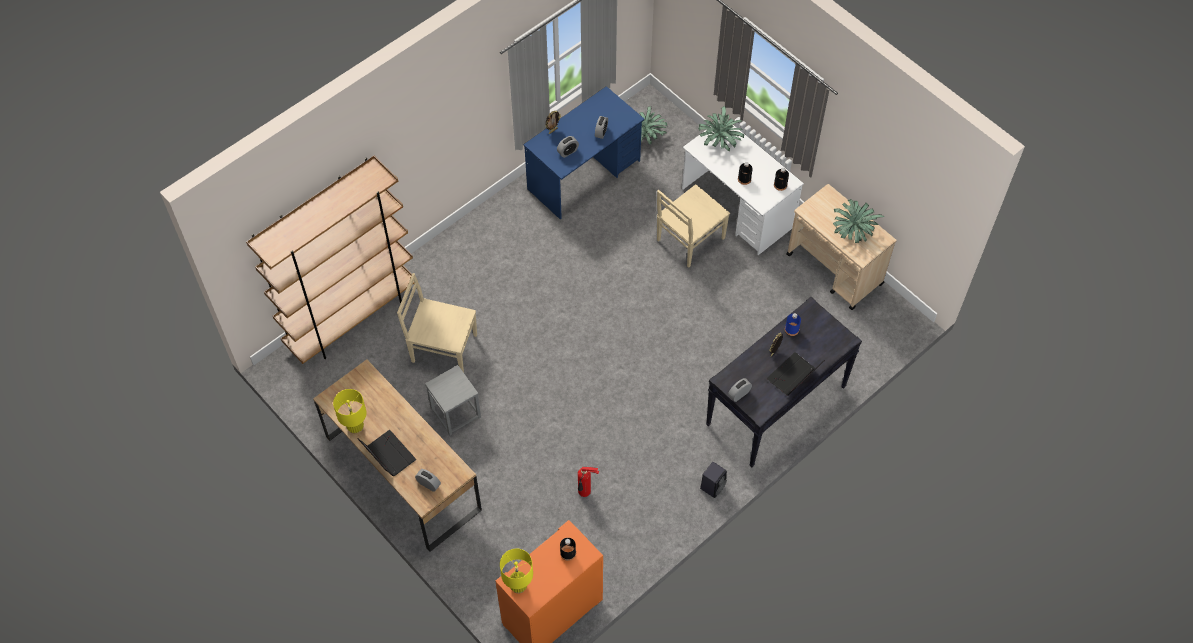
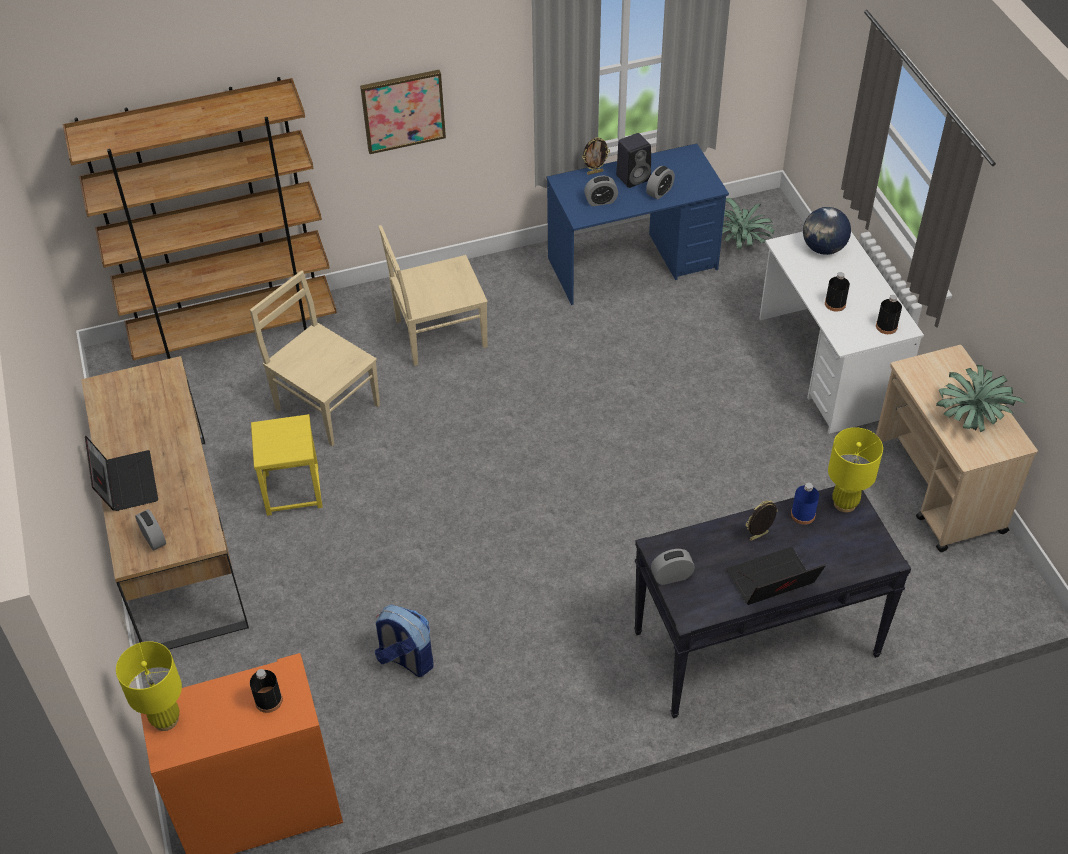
camera: 25 degrees right, 10 degrees down
(356, 428) = (109, 433): yellow table lamp -> yellow table lamp (845, 503)
(434, 142) = (403, 110): none -> picture
(456, 412) = (293, 490): grey stool -> yellow stool
(585, 492) = (406, 659): fire extinguisher -> backpack
(689, 240) = (737, 384): beige chair -> beige chair (438, 334)
(713, 485) = (599, 722): black speaker -> black speaker (634, 177)
(720, 141) = (823, 248): potted plant -> globe

